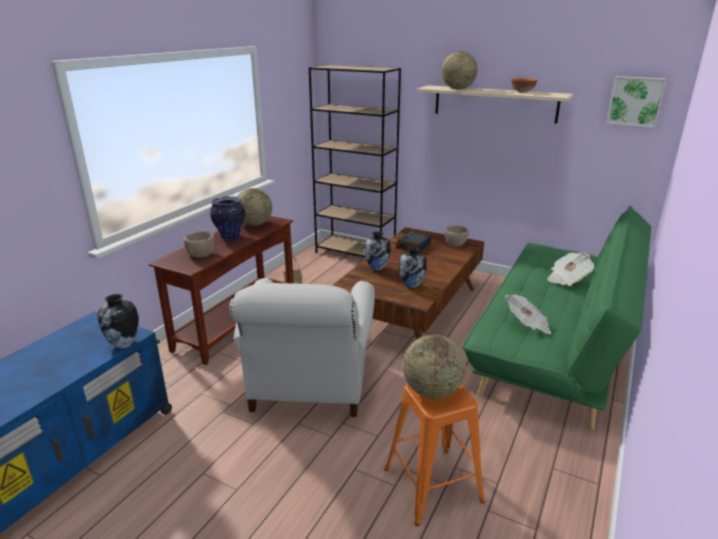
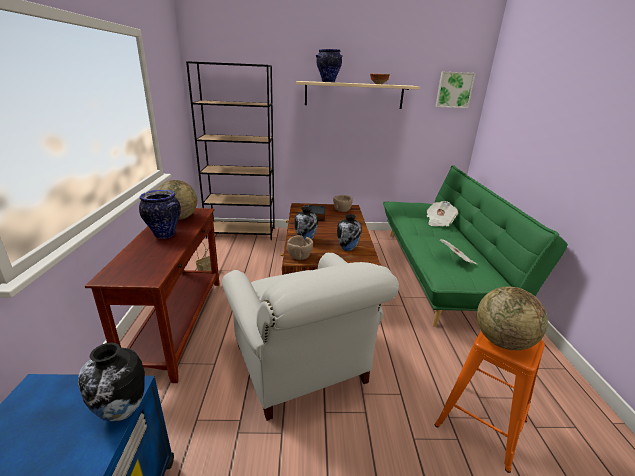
camera: 30 degrees left, 0 degrees up
(200, 254) = (147, 260): brown bowl -> brown bowl (299, 256)
(457, 88) = (328, 82): globe -> vase

